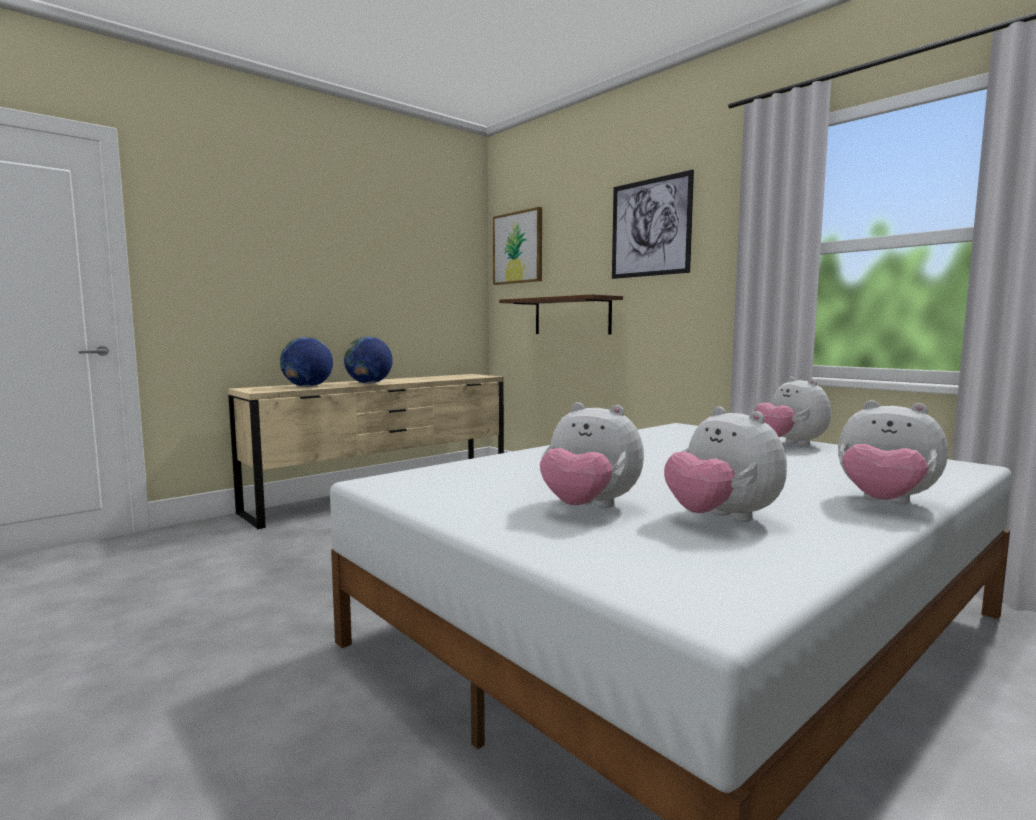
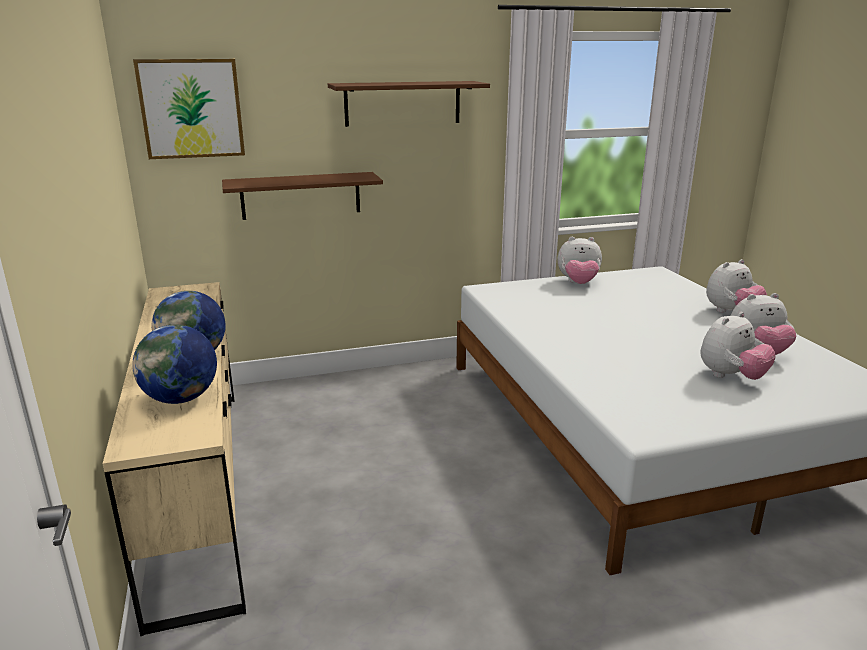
camera: 65 degrees left, 15 degrees up
(650, 228) = (402, 103): picture -> brown shelf

